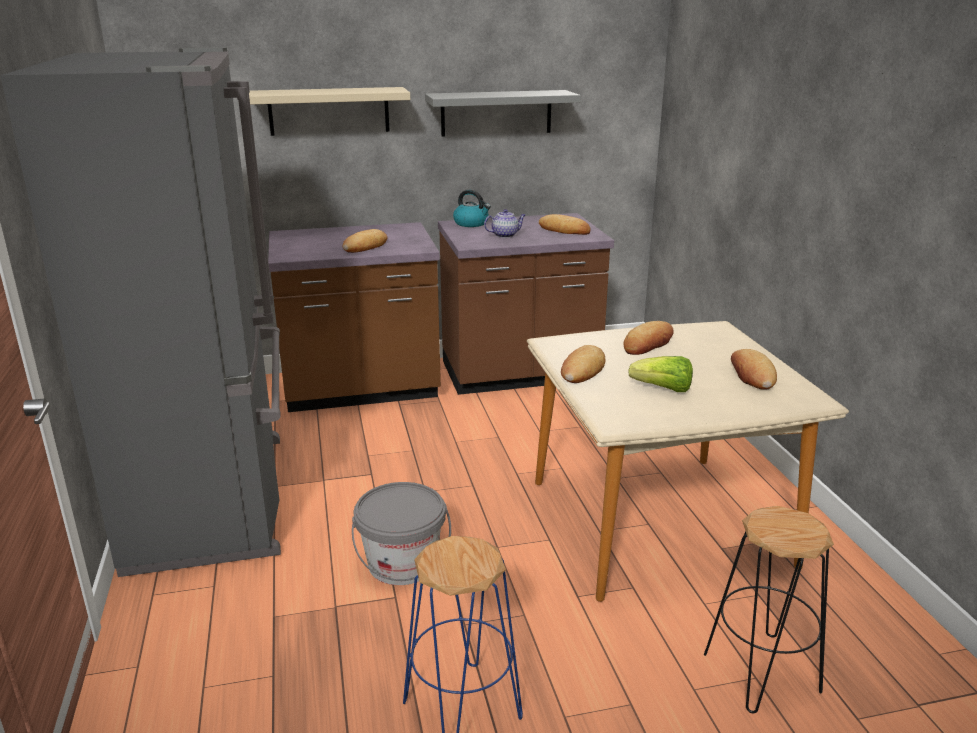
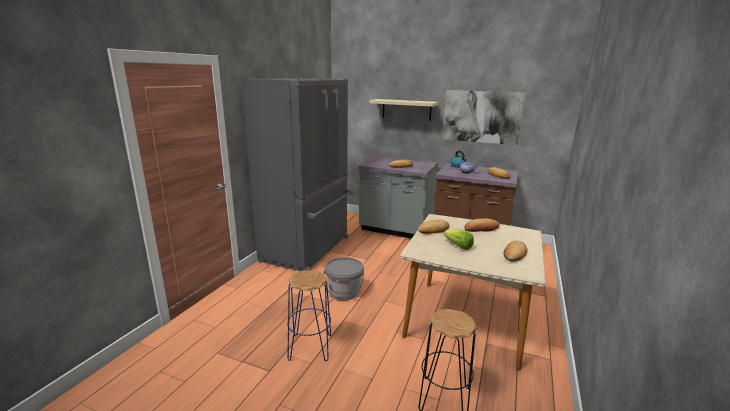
camera: 35 degrees right, 5 degrees down
(361, 390) = (395, 229): brown counter -> grey counter
(496, 113) = (481, 117): grey shelf -> picture

